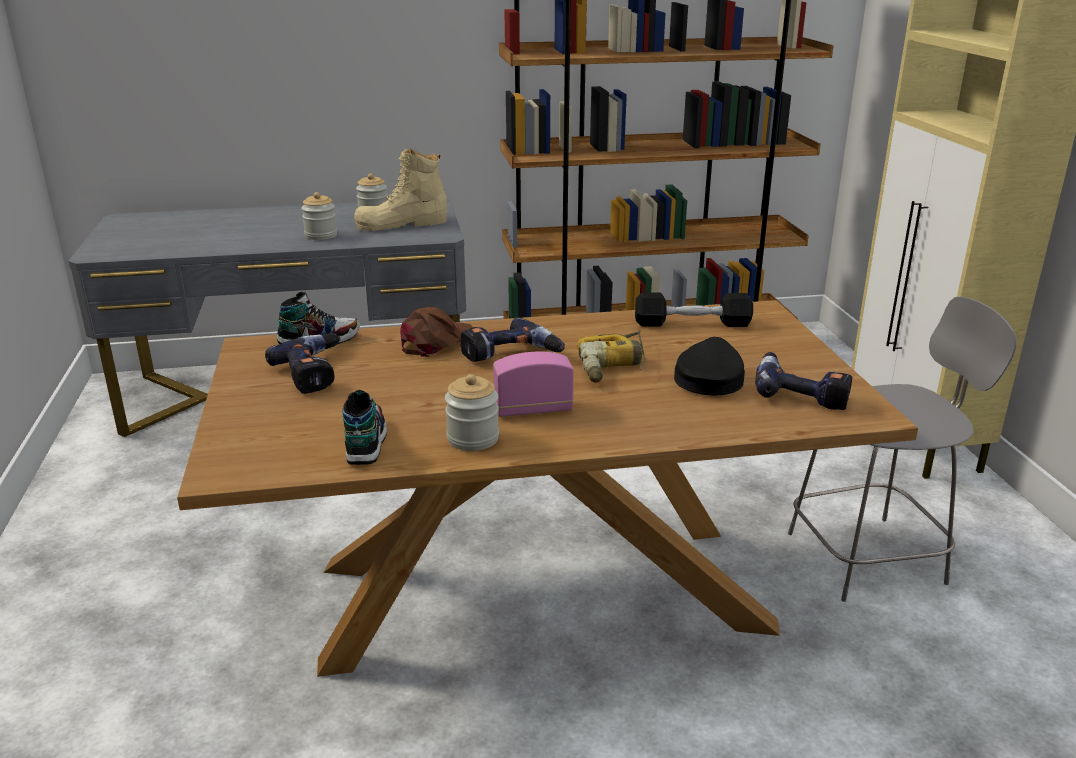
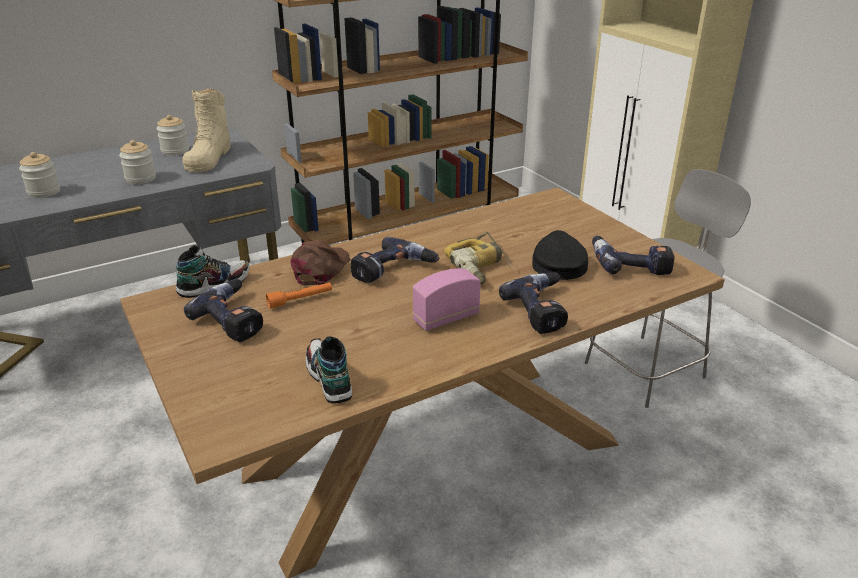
camera: 20 degrees left, 5 degrees up
(392, 367) = (300, 300): none -> orange flashlight
(402, 224) = (209, 158): beige boot -> beige boot turned 45 degrees counterclockwise
(473, 439) = (417, 355): jar -> jar (44, 192)
(651, 421) = (543, 310): none -> power drill
(692, 323) = (512, 217): black dumbbell -> none

